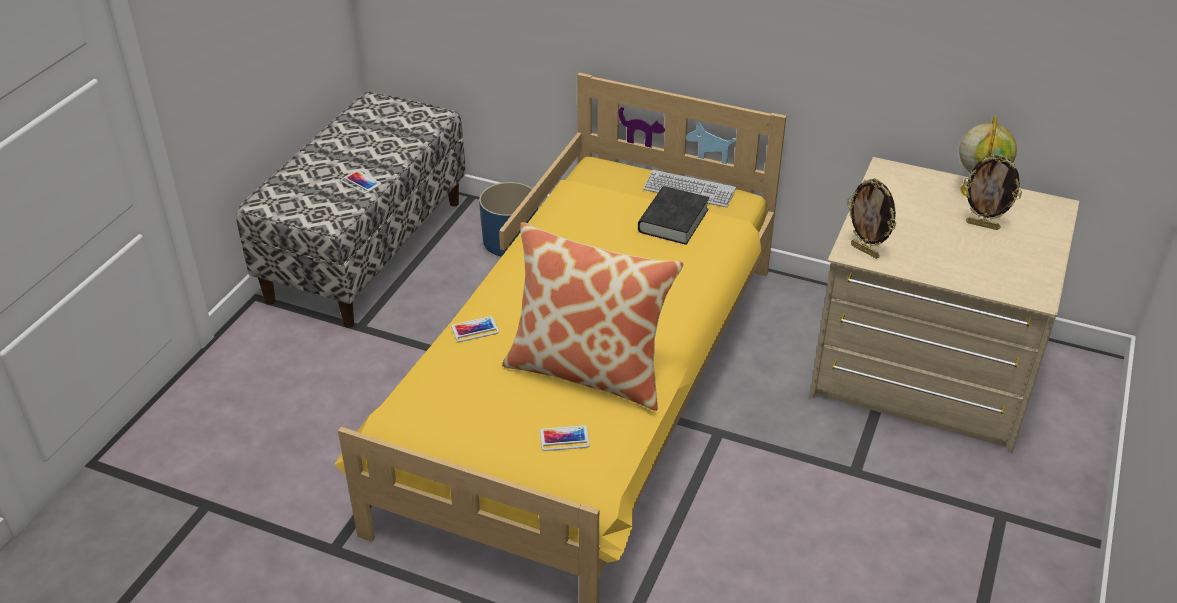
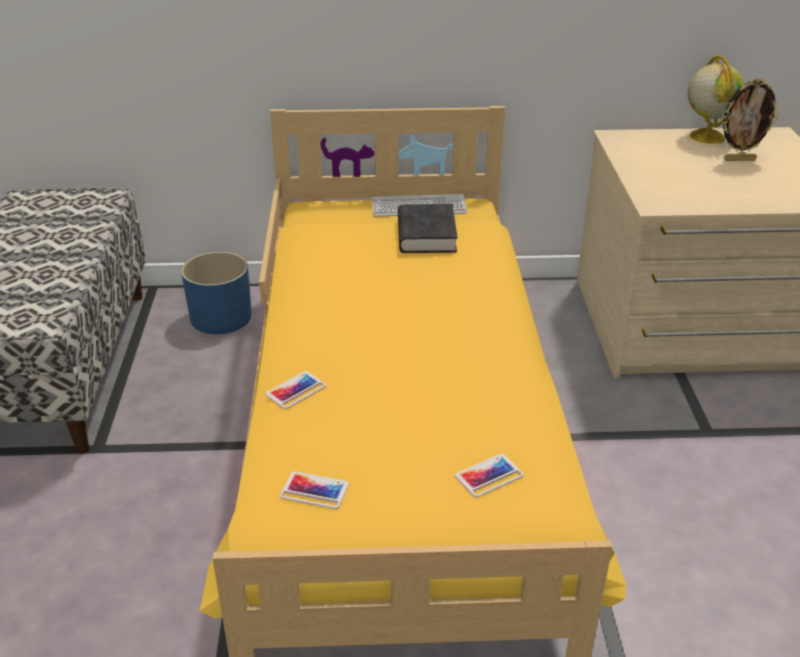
camera: 25 degrees left, 5 degrees down
(360, 182) = (57, 275): phone -> phone (314, 491)
(589, 371) = (457, 396): pillow -> none
(865, 251) = (666, 201): picture frame -> none

